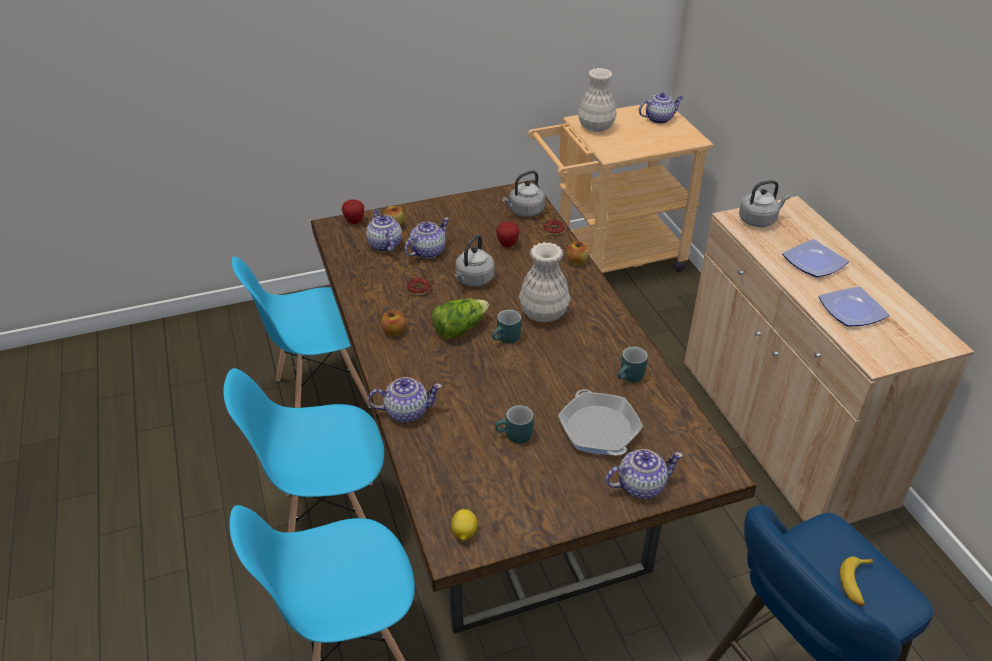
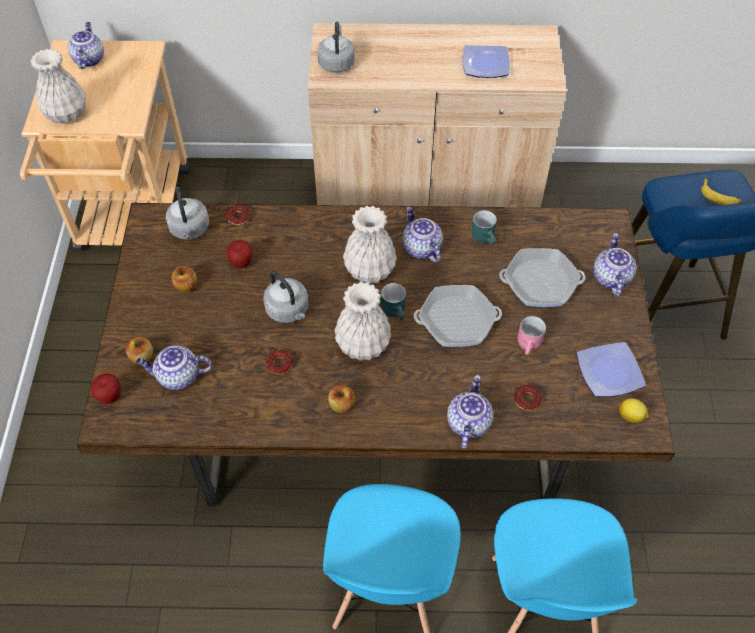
camera: 70 degrees left, 15 degrees up
(322, 393) = (196, 559): blue chair -> none
(427, 251) = (214, 338): teapot -> teapot (421, 248)
(450, 447) = (527, 399): none -> donut
(459, 328) = (362, 345): lettuce -> white vase
(515, 437) = (530, 345): turquoise mug -> pink mug
(517, 380) = (457, 321): none -> frying pan
(577, 261) = (301, 217): apple -> apple (186, 286)
(812, 262) = (413, 57): plate -> plate (608, 373)

